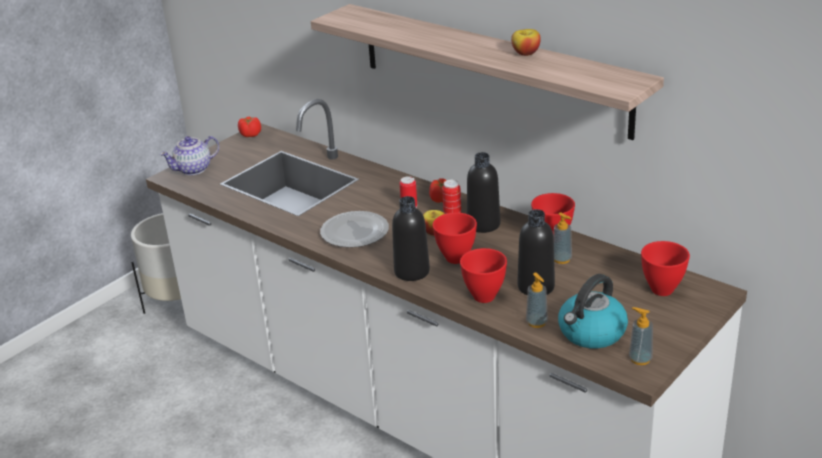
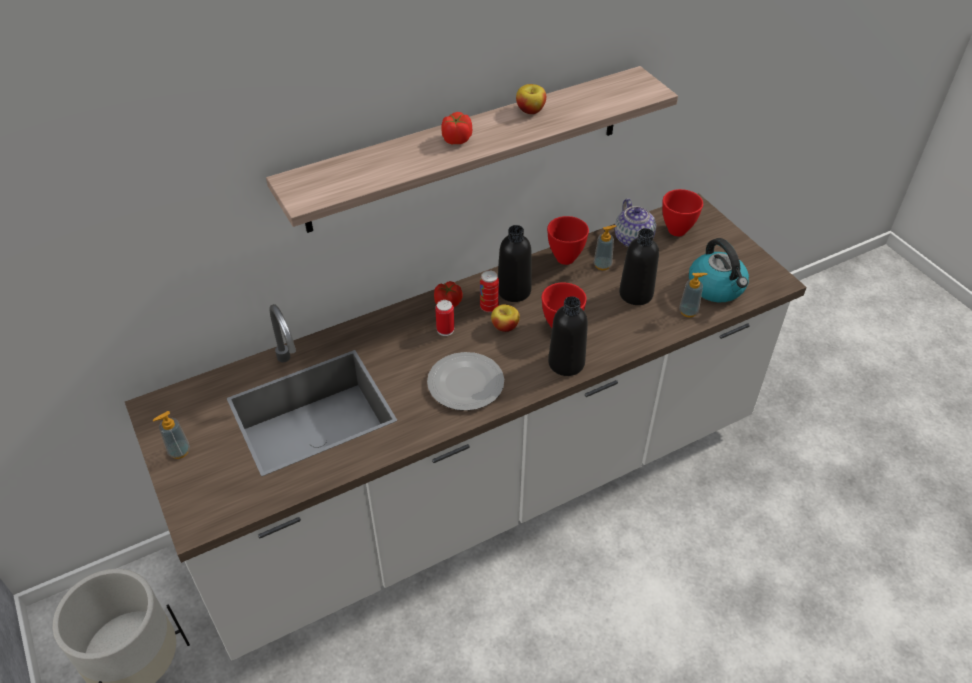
camera: 70 degrees left, 15 degrees up
(194, 169) = (198, 495): teapot -> teapot (633, 239)
(250, 134) = (154, 417): tomato -> tomato (456, 139)
(483, 297) = (635, 330): red bowl -> none
(640, 359) = (761, 275): soap dispenser -> soap dispenser (179, 451)

